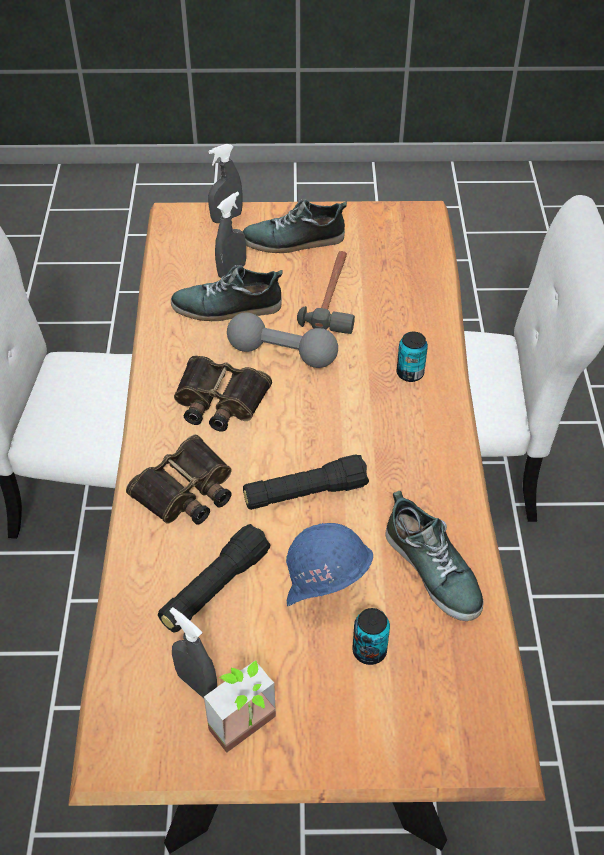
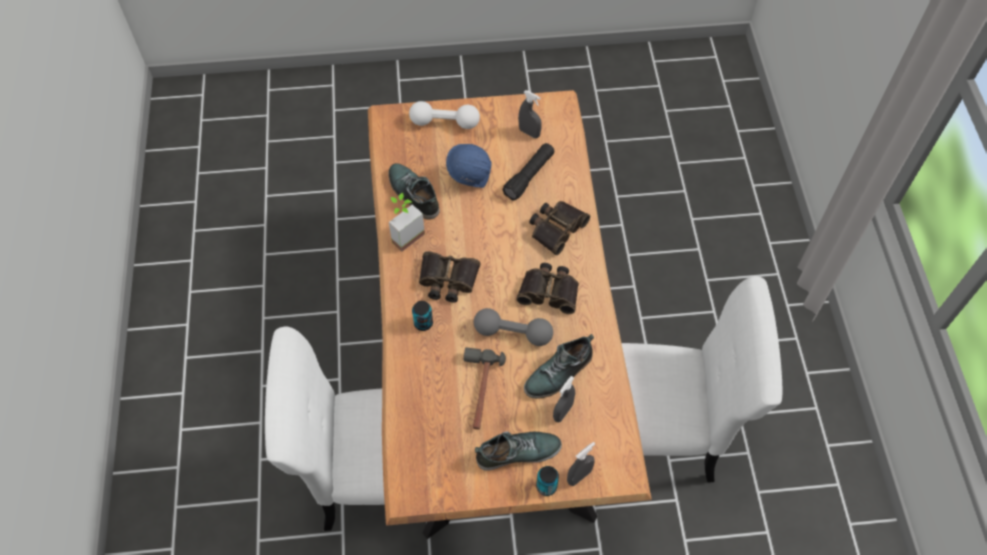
camera: 175 degrees right, 10 degrees up
(227, 307) = (559, 373): shoe -> shoe turned 150 degrees clockwise
(250, 733) = (500, 115): potted plant -> potted plant (404, 234)
(305, 493) = (486, 232): black flashlight -> none
(369, 651) = (447, 152): can -> can (546, 486)
(372, 723) = (444, 123): none -> white dumbbell
(373, 426) = (447, 280): none -> binoculars

